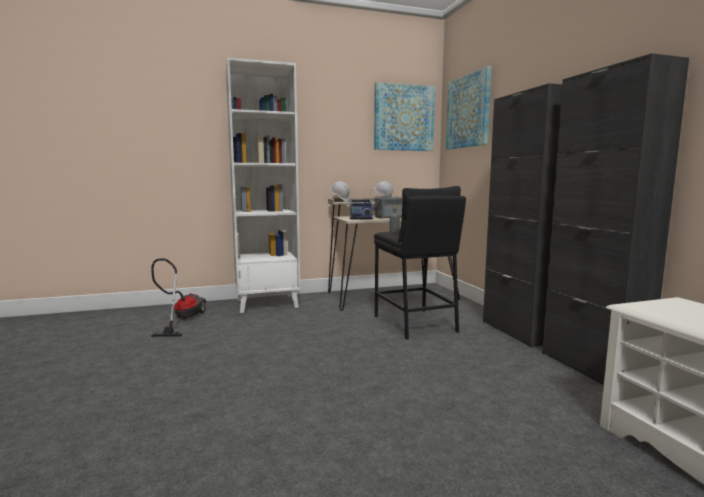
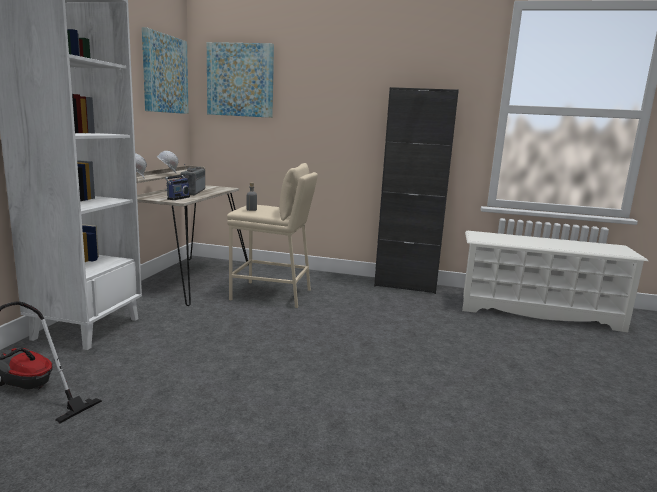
camera: 60 degrees left, 5 degrees up
(415, 323) = (271, 294): black stool -> beige stool
(518, 332) = (335, 277): black cabinet -> none

